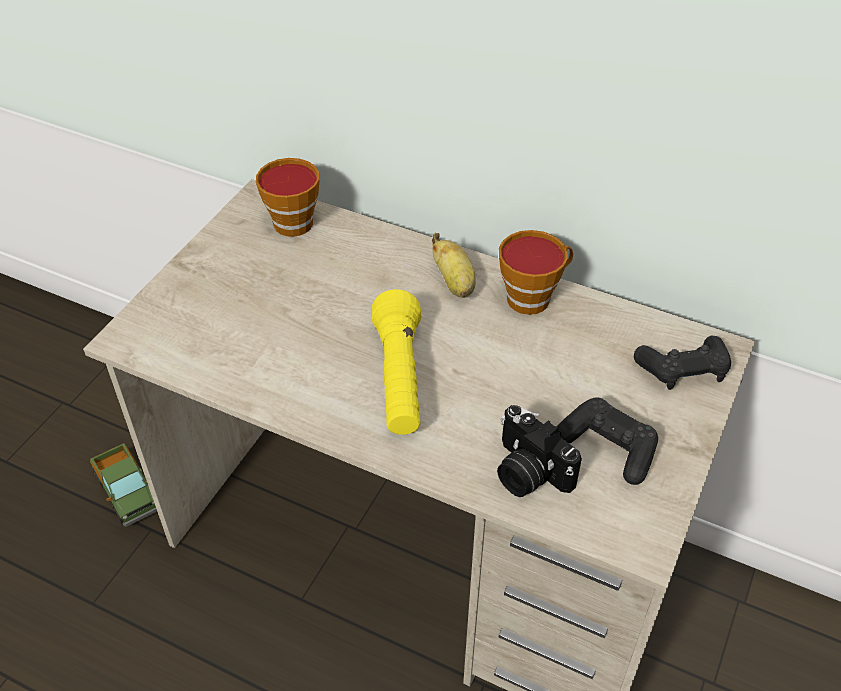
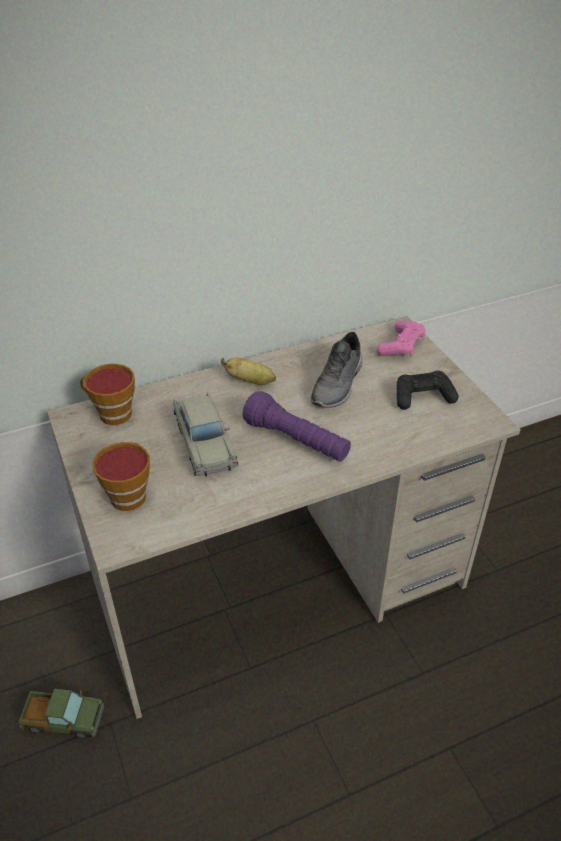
camera: 50 degrees left, 5 degrees down
(320, 310) = (205, 442): none -> beige toy car
(399, 378) = (297, 441): yellow flashlight -> purple flashlight
(527, 472) = (411, 432): camera -> none
(533, 297) = (296, 361): cup -> cup (129, 494)
(536, 356) = (338, 385): none -> grey shoe
(683, 370) = (401, 346): black game controller -> pink game controller

